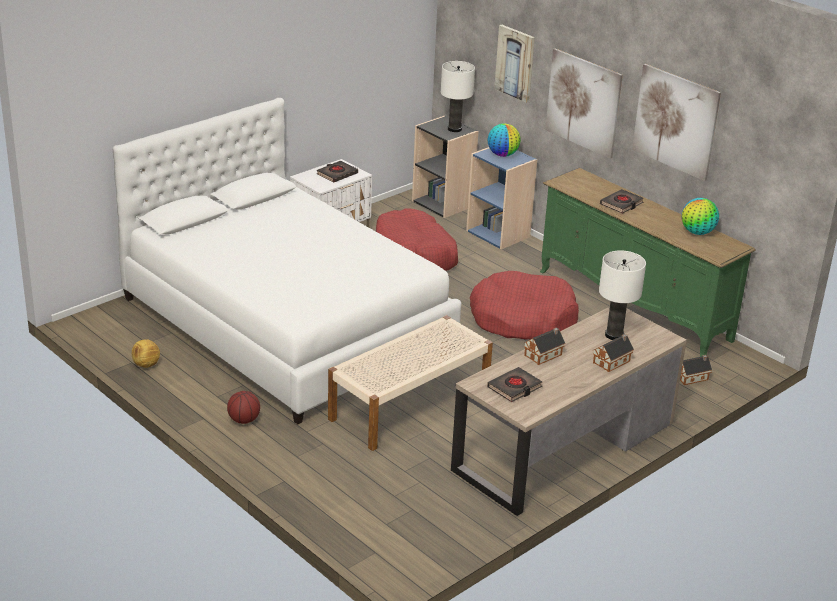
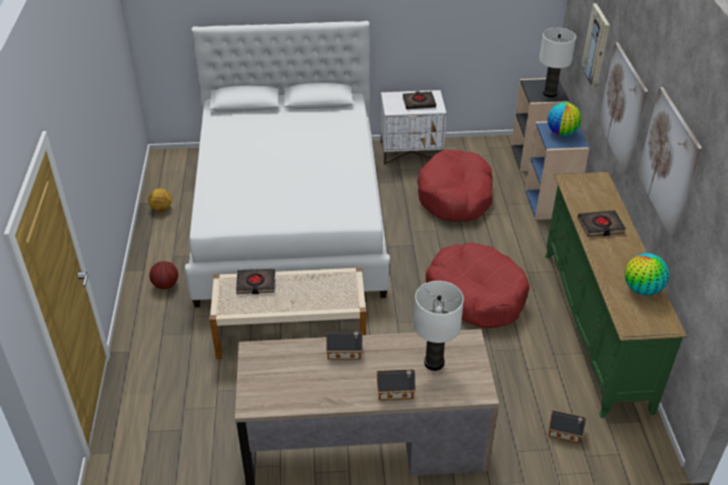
camera: 40 degrees right, 10 degrees up
(514, 388) = (277, 372): black book -> black book (256, 283)

